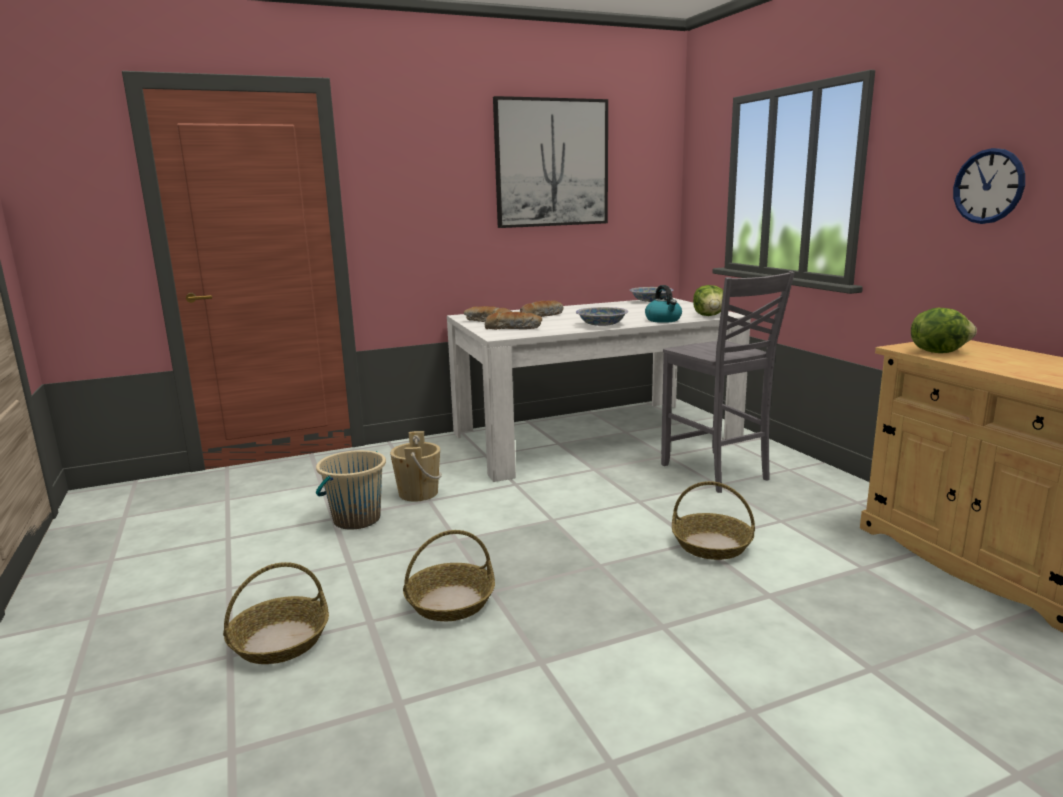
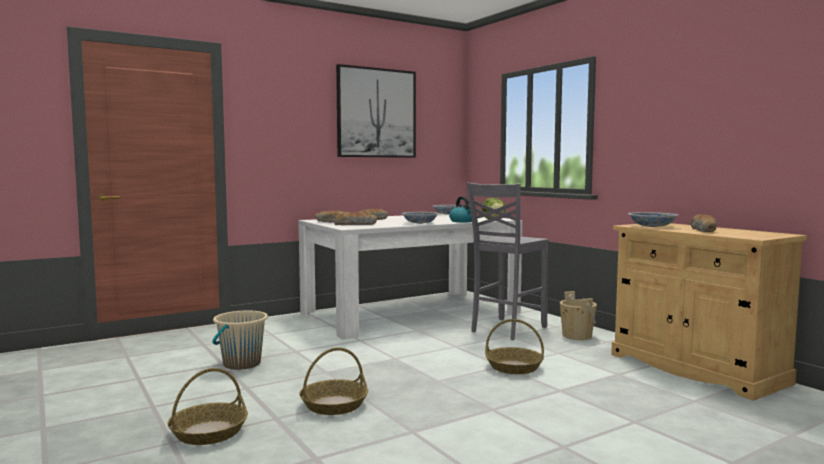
camera: 10 degrees left, 10 degrees down
(418, 493) = (285, 347): beige bucket -> beige bucket (577, 336)
(716, 473) = (506, 329): grey chair -> grey chair turned 75 degrees clockwise
(937, 352) = (652, 226): lettuce -> bowl
(988, 186) = (671, 125): wall clock -> none
(1022, 366) = (704, 230): none -> bread

